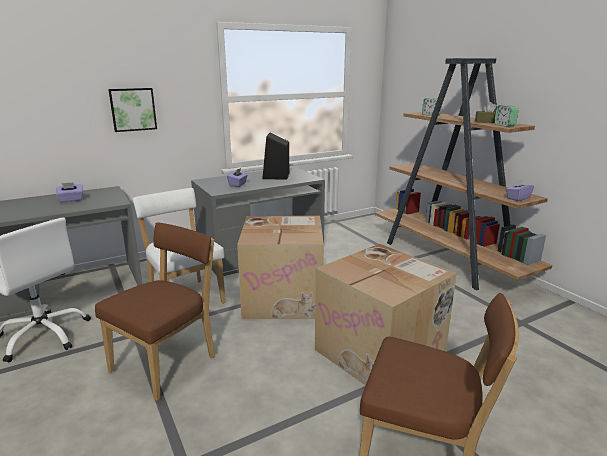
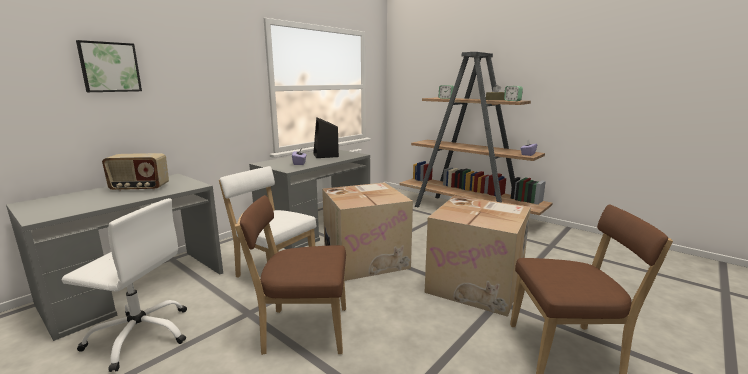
camera: 20 degrees left, 5 degrees down
(71, 200) = (139, 188): purple tissue box -> radio
(133, 109) = (190, 96): picture -> picture (109, 67)
(168, 362) = (301, 330): brown chair -> brown chair turned 105 degrees counterclockwise

